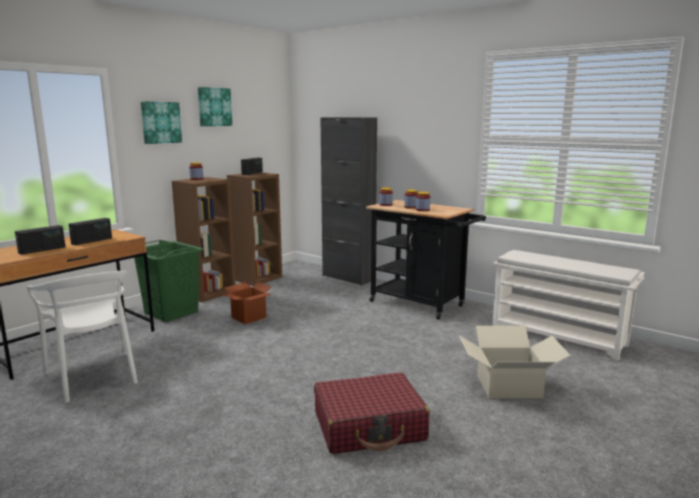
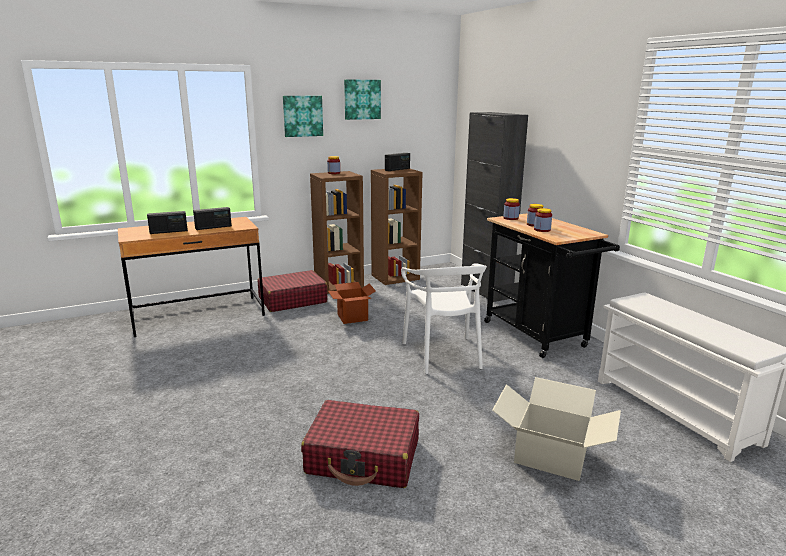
camera: 25 degrees right, 5 degrees up
(94, 376) = (188, 348): white chair -> white chair (443, 354)
(171, 313) = (292, 300): green laundry basket -> red suitcase

